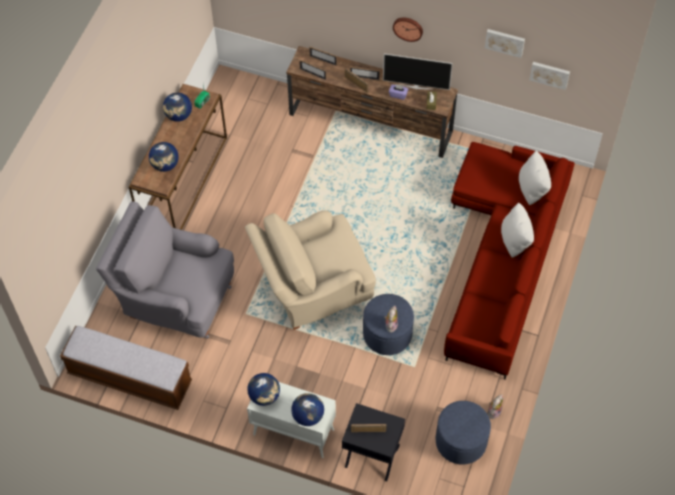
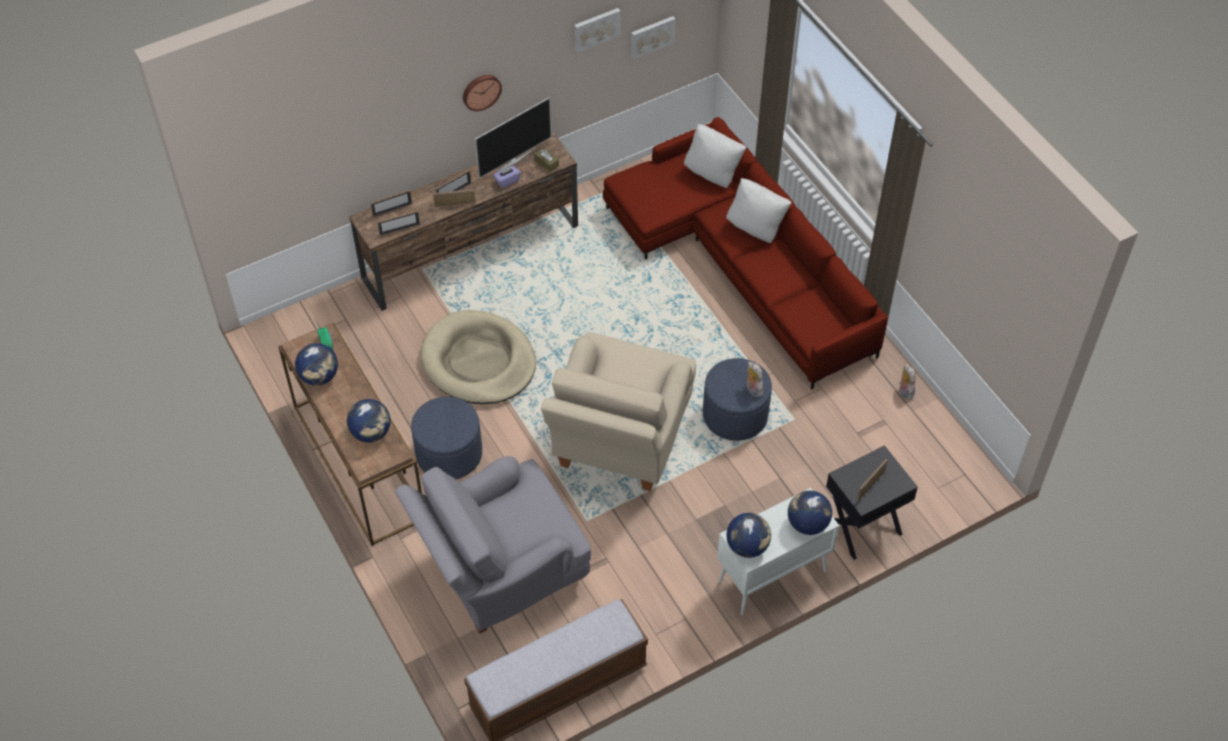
camera: 50 degrees left, 5 degrees down
(300, 184) = (479, 361): none -> beige dog bed
(461, 441) = (913, 441): blue ottoman -> blue ottoman (449, 454)

